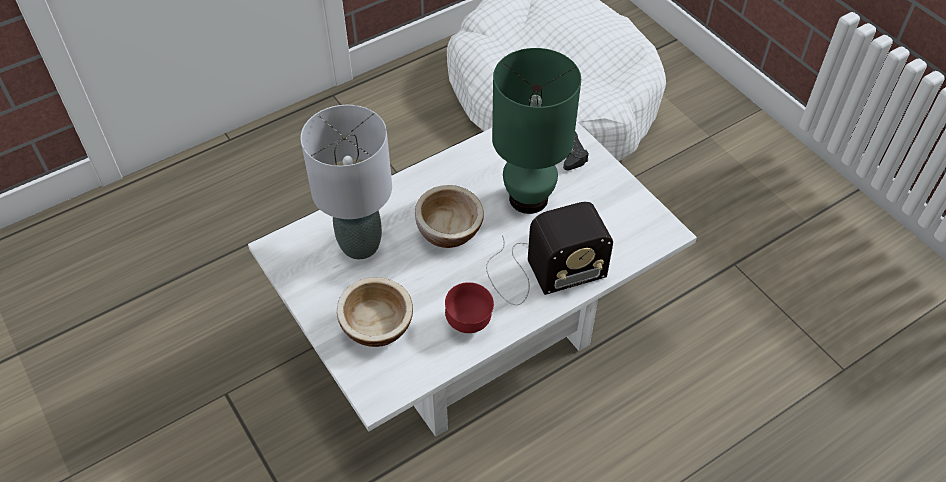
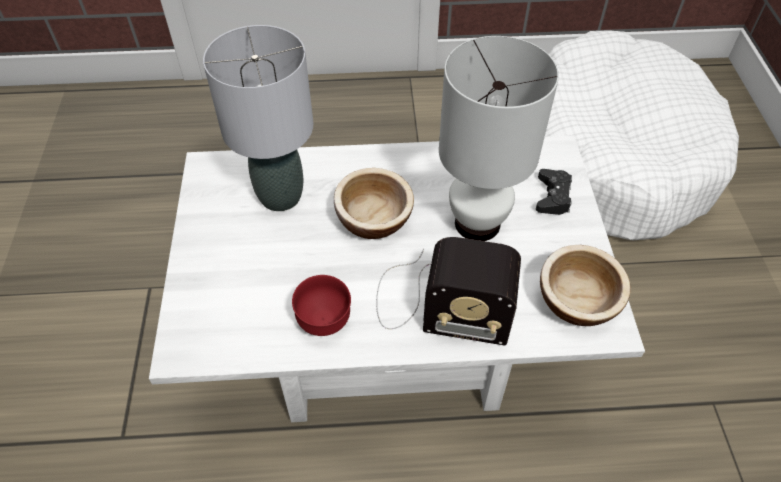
camera: 30 degrees right, 0 degrees up
(376, 326) = (235, 281): bowl -> bowl (576, 302)
(528, 198) = (477, 223): green table lamp -> white table lamp

